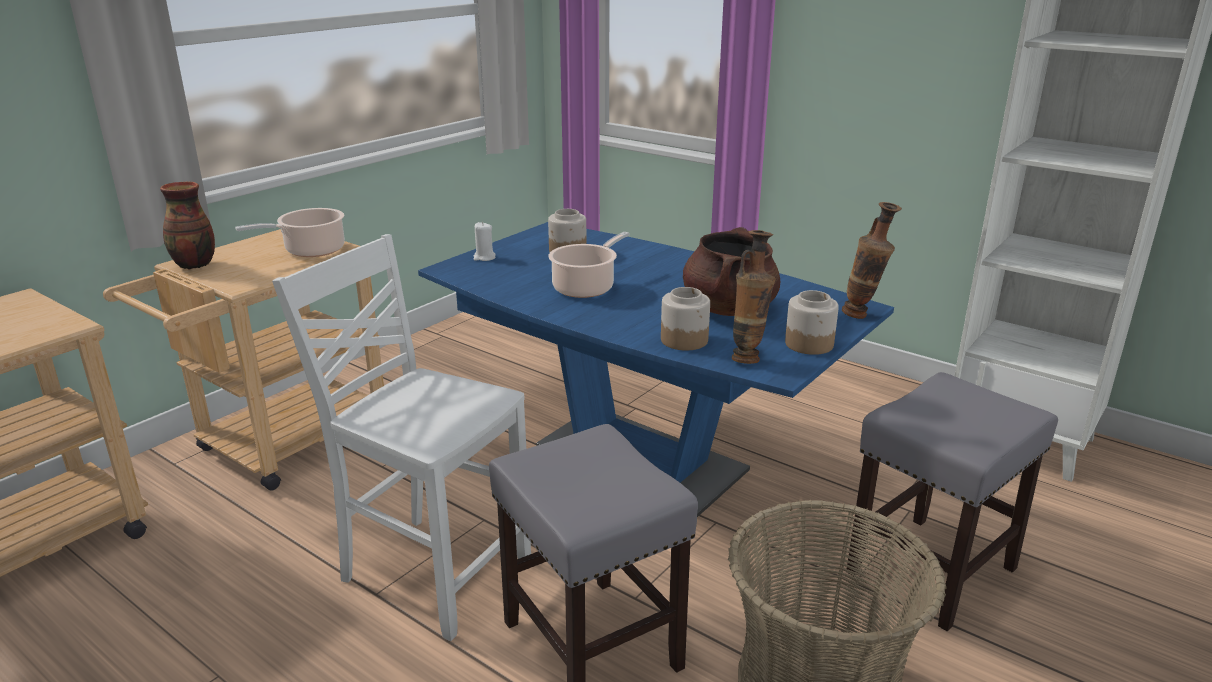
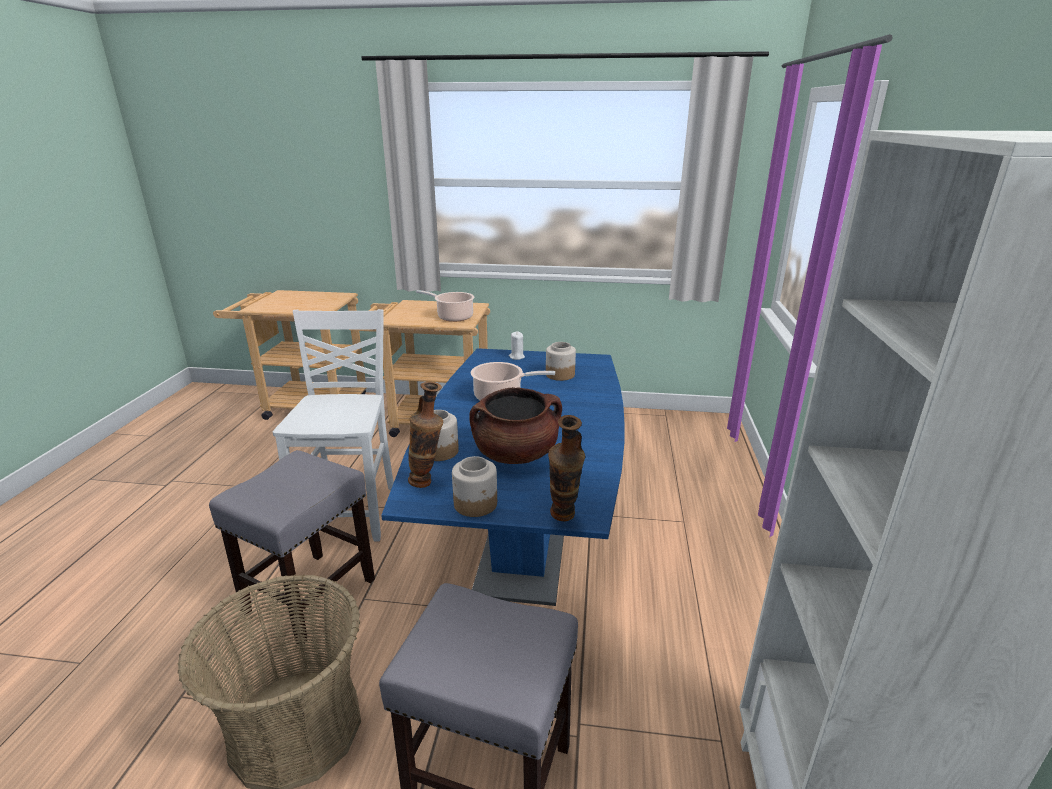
camera: 60 degrees right, 0 degrees up
(194, 265) = (407, 304): vase -> none

